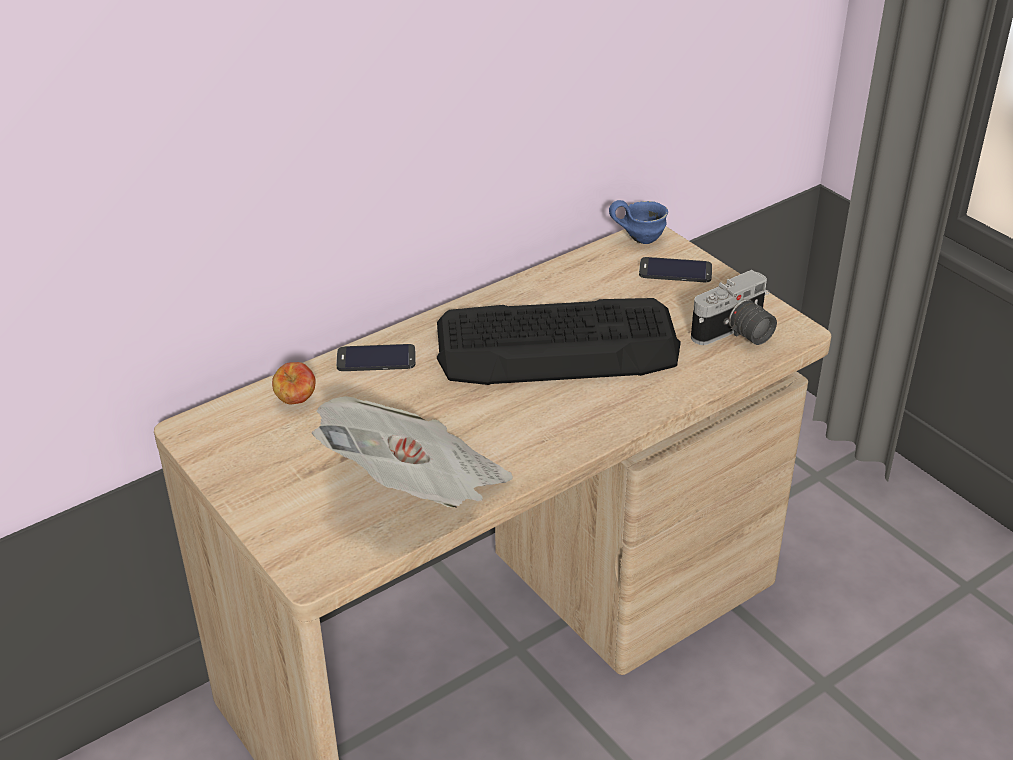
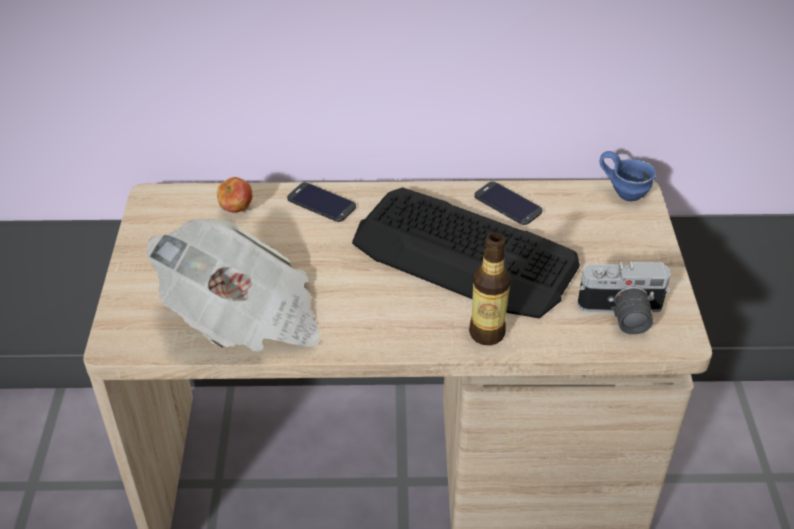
camera: 35 degrees right, 5 degrees up
(646, 398) = (487, 333): none -> bottle
(675, 270) = (627, 234): phone -> phone (507, 204)

